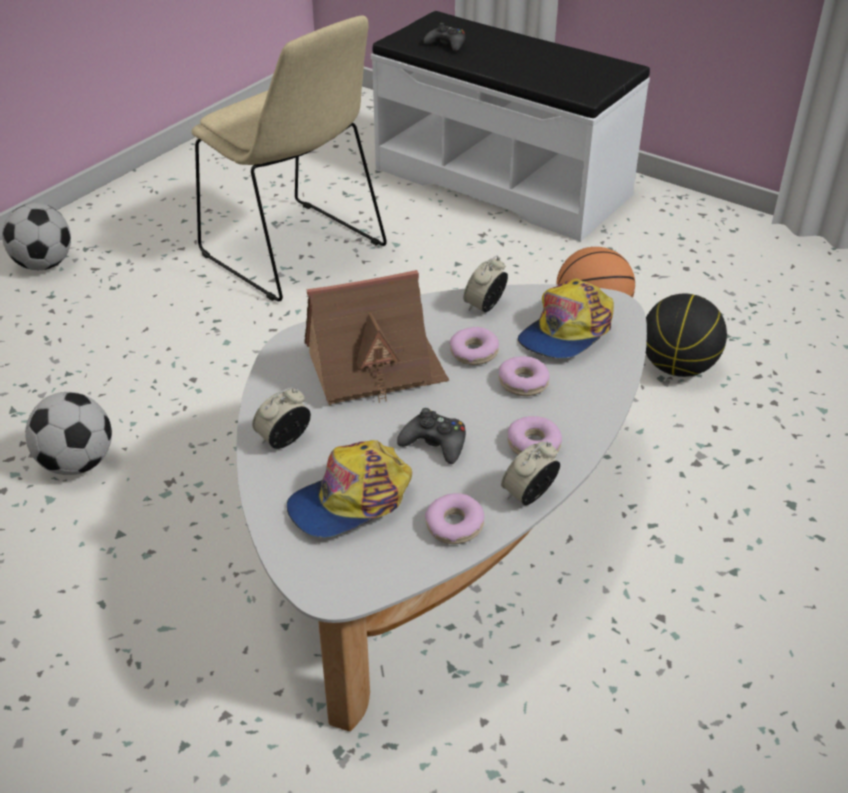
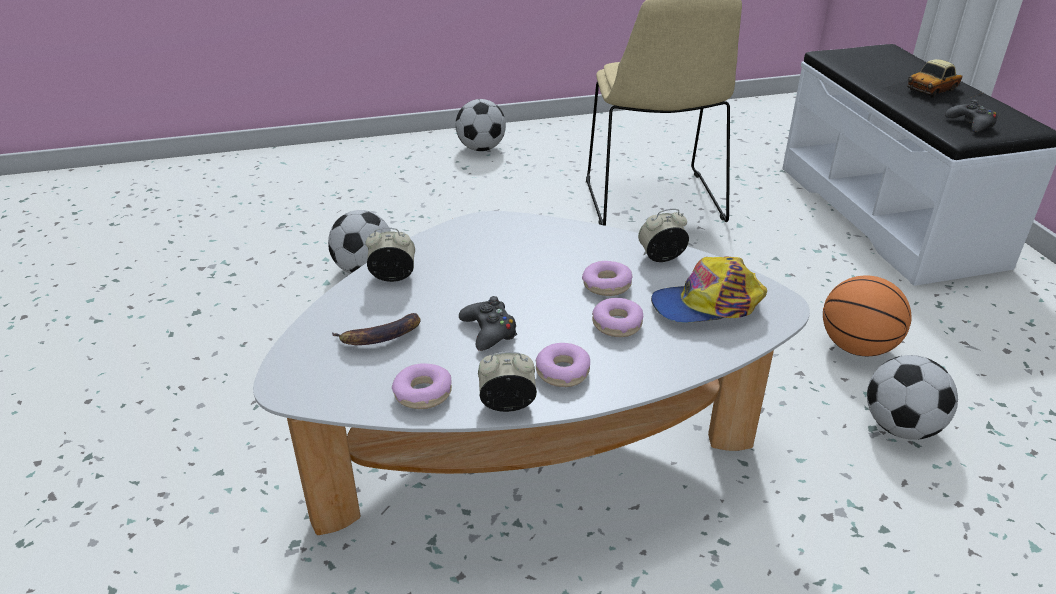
camera: 40 degrees right, 5 degrees down
(351, 500) = (380, 337): cap -> banana
(375, 369) = (517, 262): toy house -> none
(446, 44) = (869, 67): black game controller -> black game controller (971, 124)
(520, 53) = (933, 90): none -> toy car
(678, 367) = (901, 427): basketball -> football

